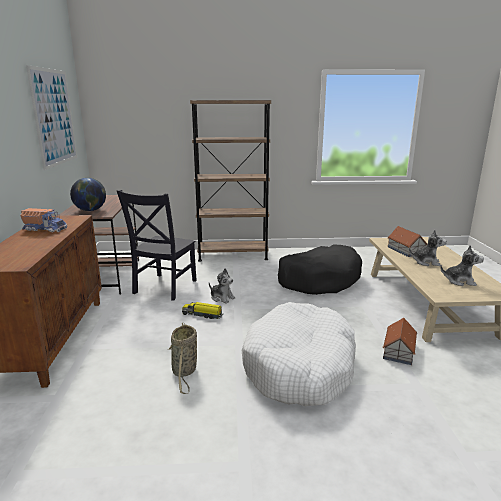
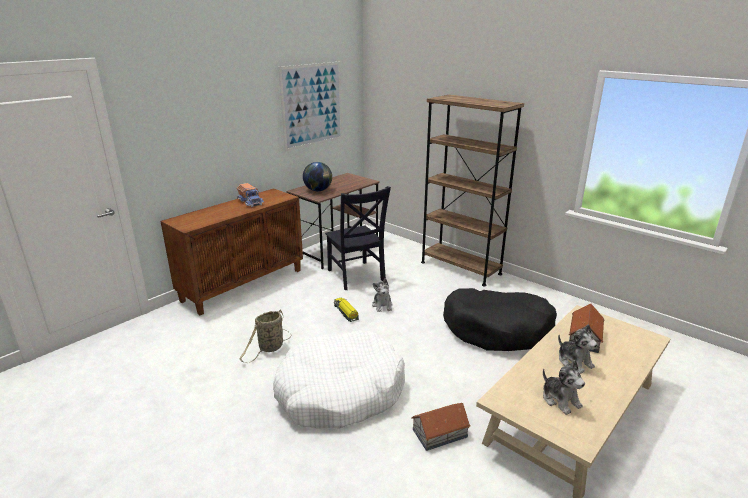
camera: 45 degrees right, 5 degrees up
(163, 288) = (356, 276): black chair -> black chair turned 90 degrees counterclockwise

